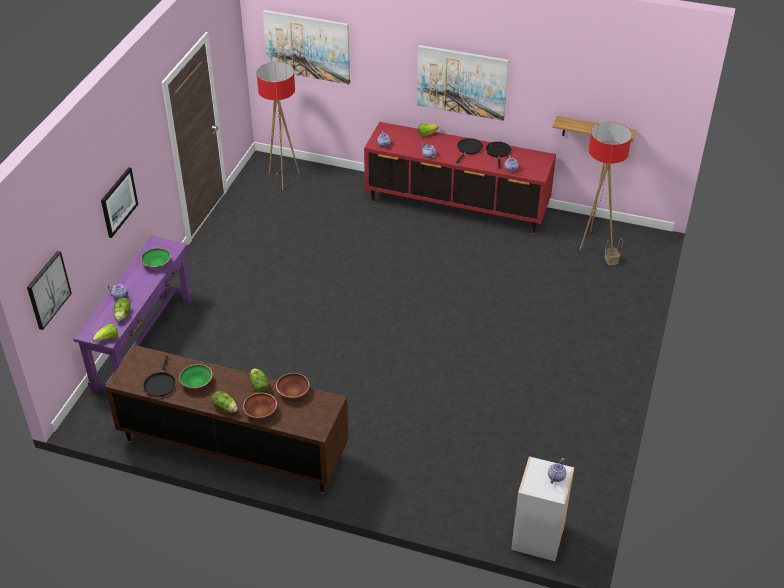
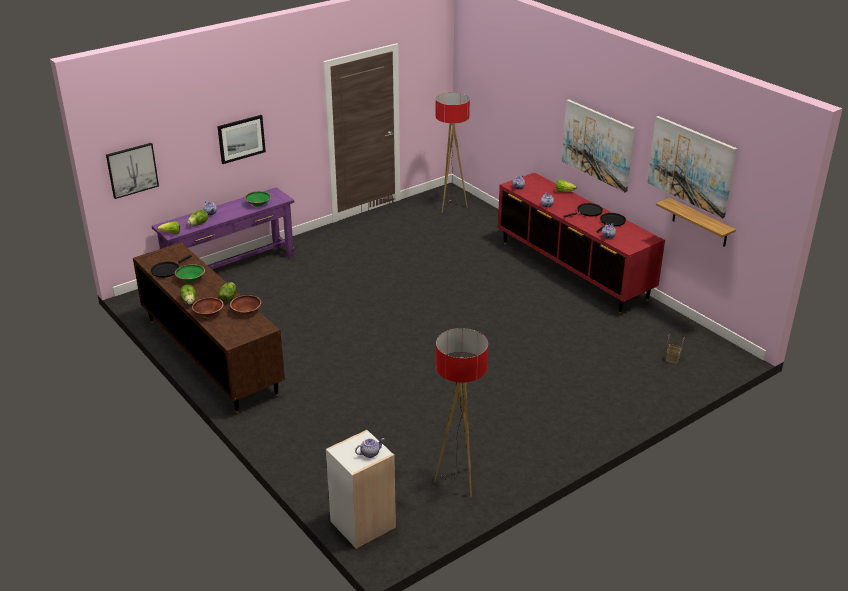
camera: 35 degrees right, 10 degrees down
(307, 46) = (492, 87): picture -> picture (691, 166)
(593, 243) = (670, 340): floor lamp -> floor lamp (458, 482)

